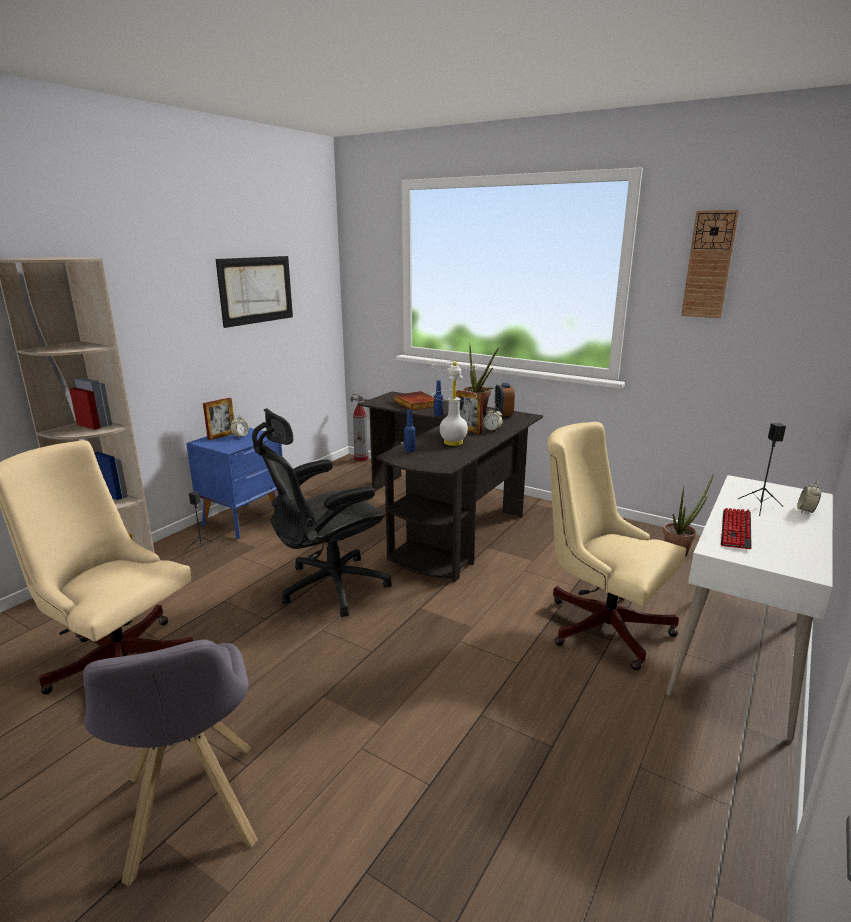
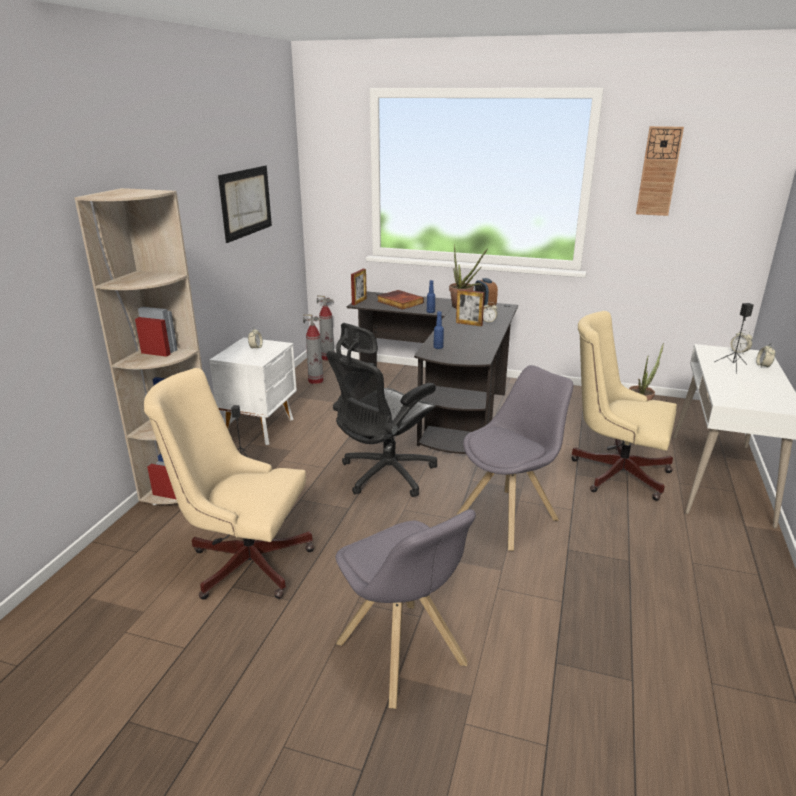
camera: 15 degrees left, 5 degrees up
(221, 436) = (237, 349): picture frame -> picture frame (359, 301)
(244, 520) = (260, 427): blue nightstand -> white nightstand
(333, 480) = (316, 381): none -> fire extinguisher
(433, 660) = (508, 518): none -> grey chair
(453, 442) = (467, 336): white table lamp -> none
(736, 530) = (728, 385): keyboard -> none
(783, 490) = (739, 352): none -> alarm clock

